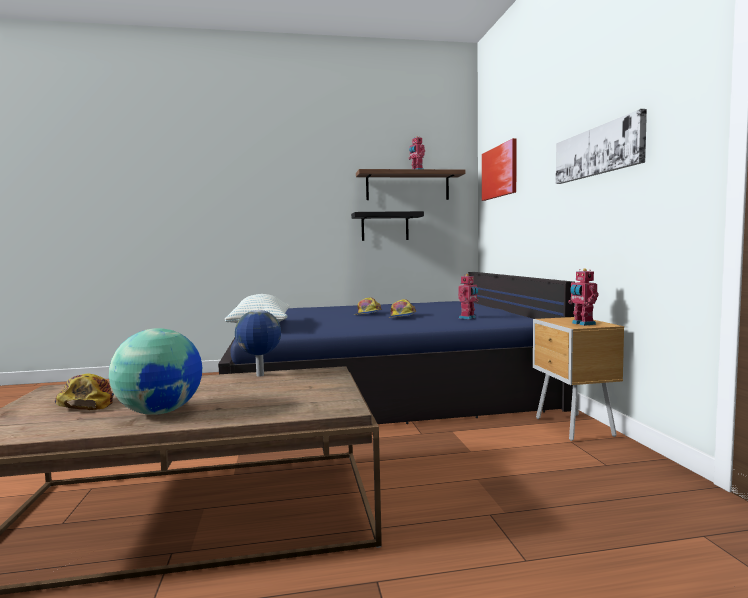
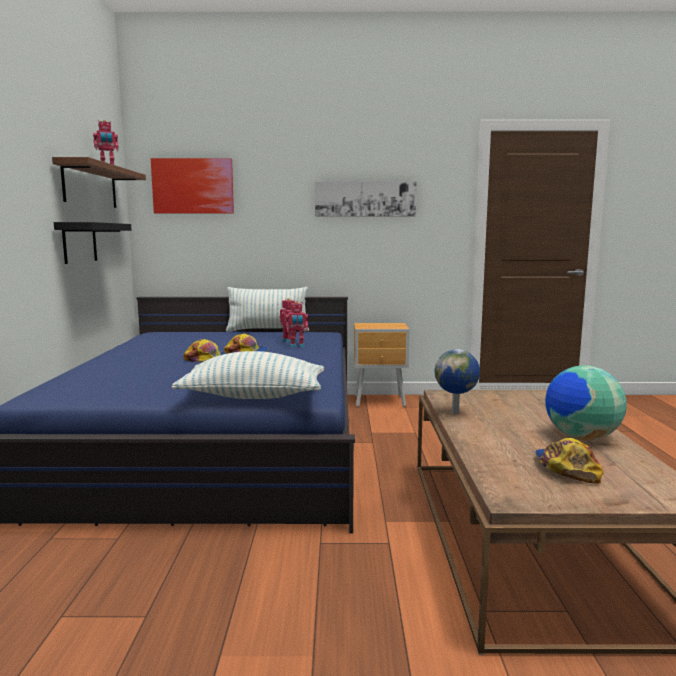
camera: 80 degrees left, 5 degrees up
(86, 403) = (566, 468): cap -> cap turned 105 degrees clockwise
(515, 312) = (268, 330): none -> pillow
(582, 324) = (391, 325): toy robot -> toy robot (297, 346)

